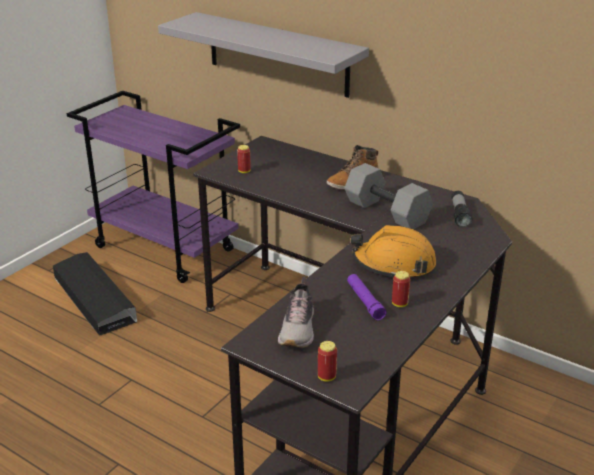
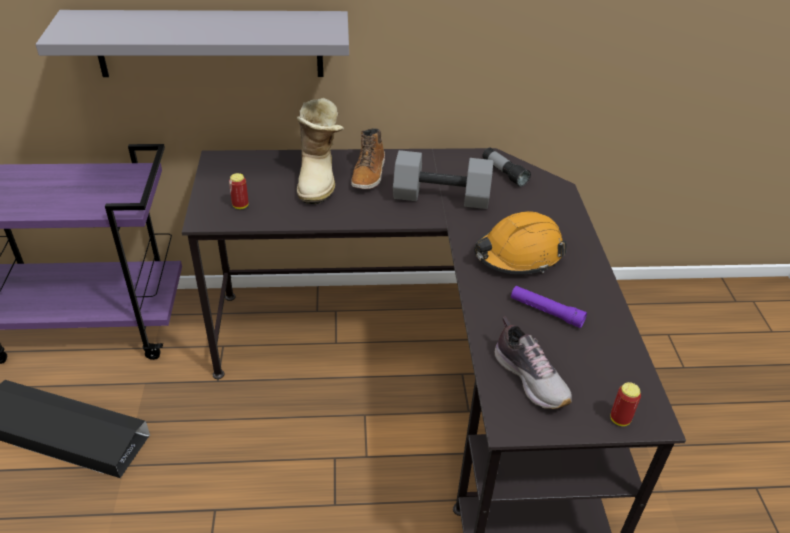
camera: 40 degrees left, 10 degrees up
(314, 174) = (319, 179): none -> boot
(399, 304) = (575, 298): can -> none

